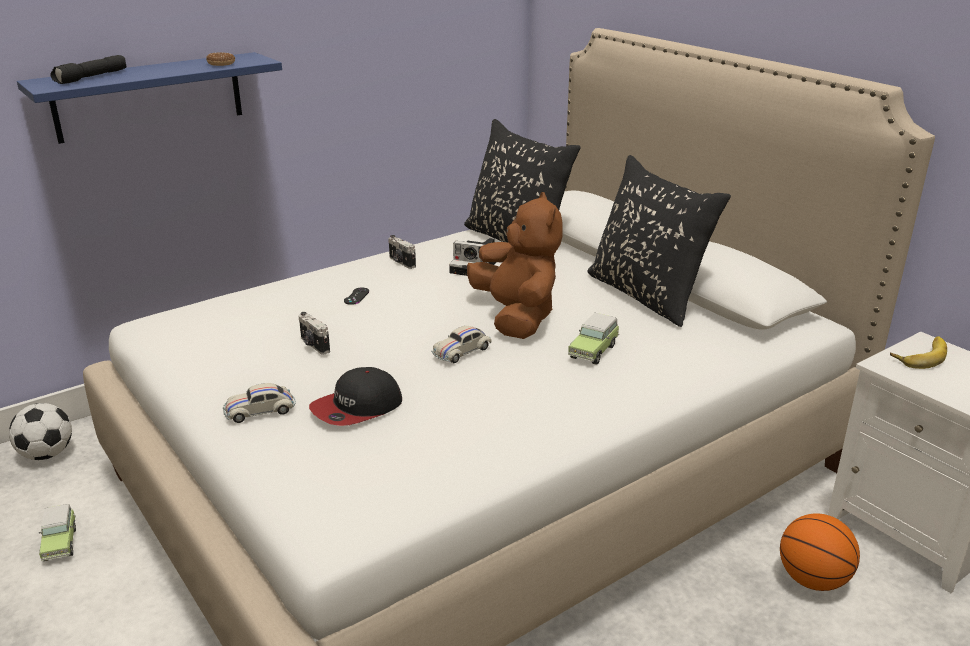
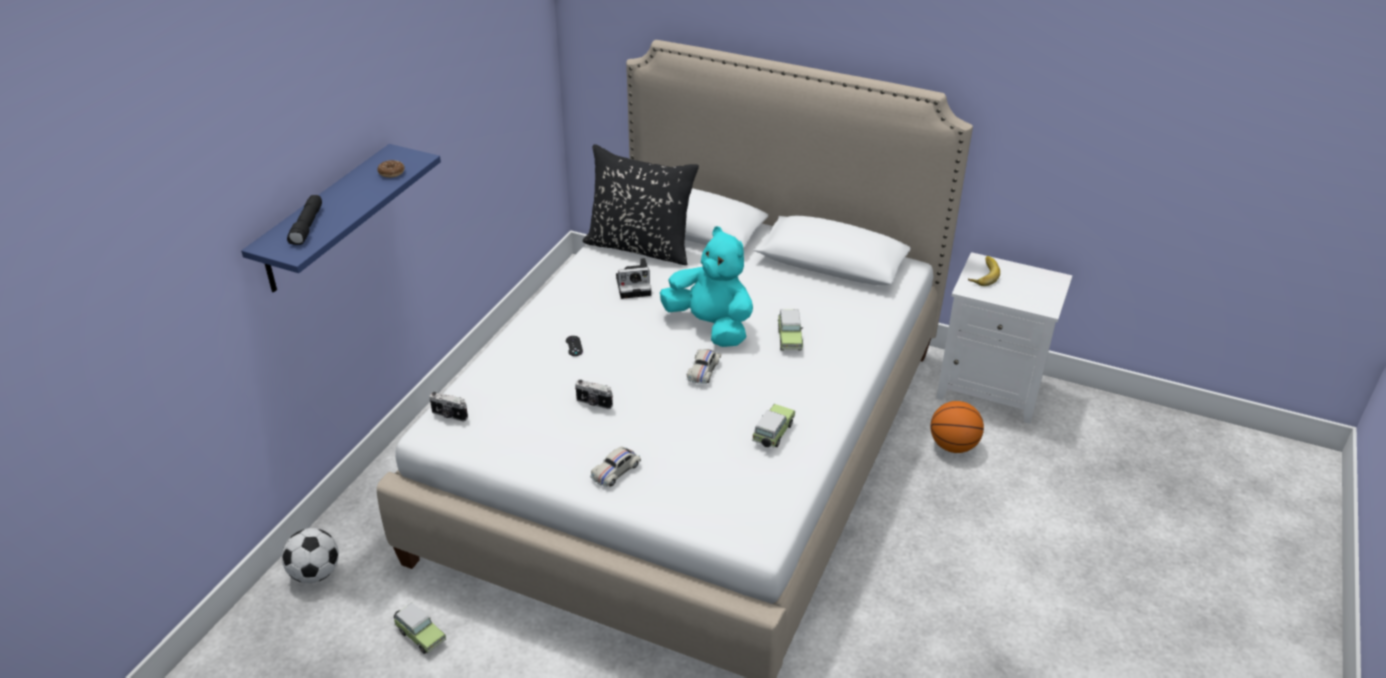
camera: 30 degrees left, 10 degrees up
(357, 408) = (679, 443): cap -> none
(401, 262) = (571, 299): camera -> camera (449, 415)
(471, 434) = (772, 434): none -> toy car
(516, 317) = (711, 326): brown plush toy -> turquoise plush toy
(647, 295) = (783, 275): black pillow -> none

